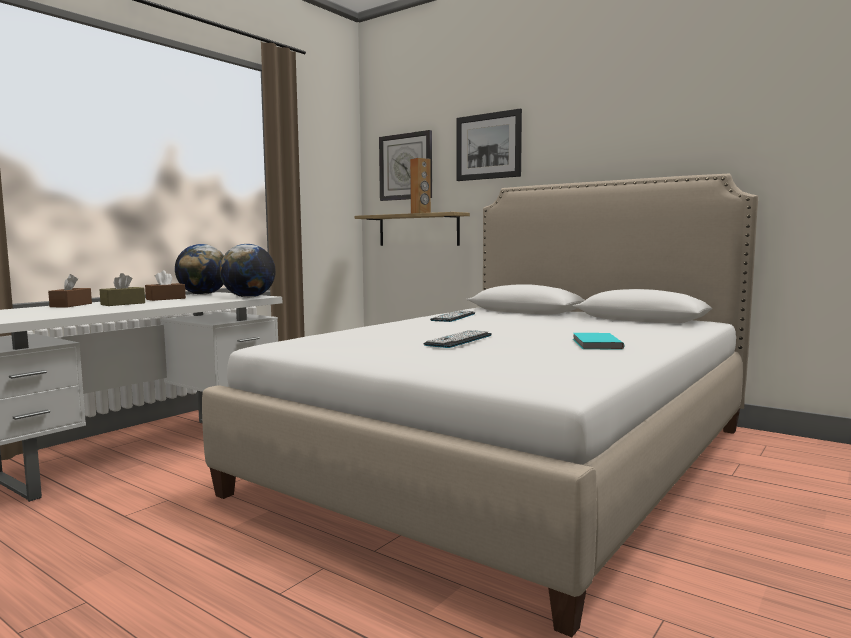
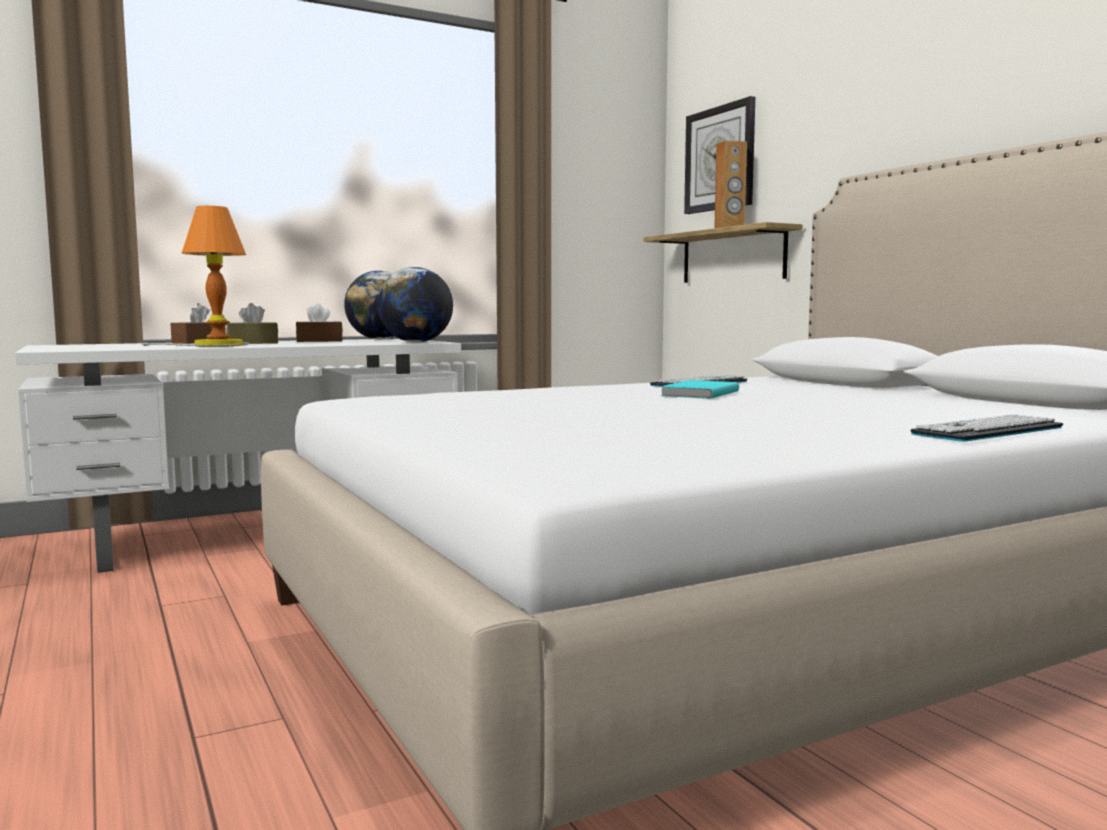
camera: 25 degrees right, 0 degrees up
(106, 309) = (212, 346): none -> table lamp
(459, 340) = (607, 407): keyboard -> keyboard (988, 431)
(488, 146) = (833, 111): picture -> none
(595, 344) = (824, 426): turquoise book -> turquoise book (698, 393)

